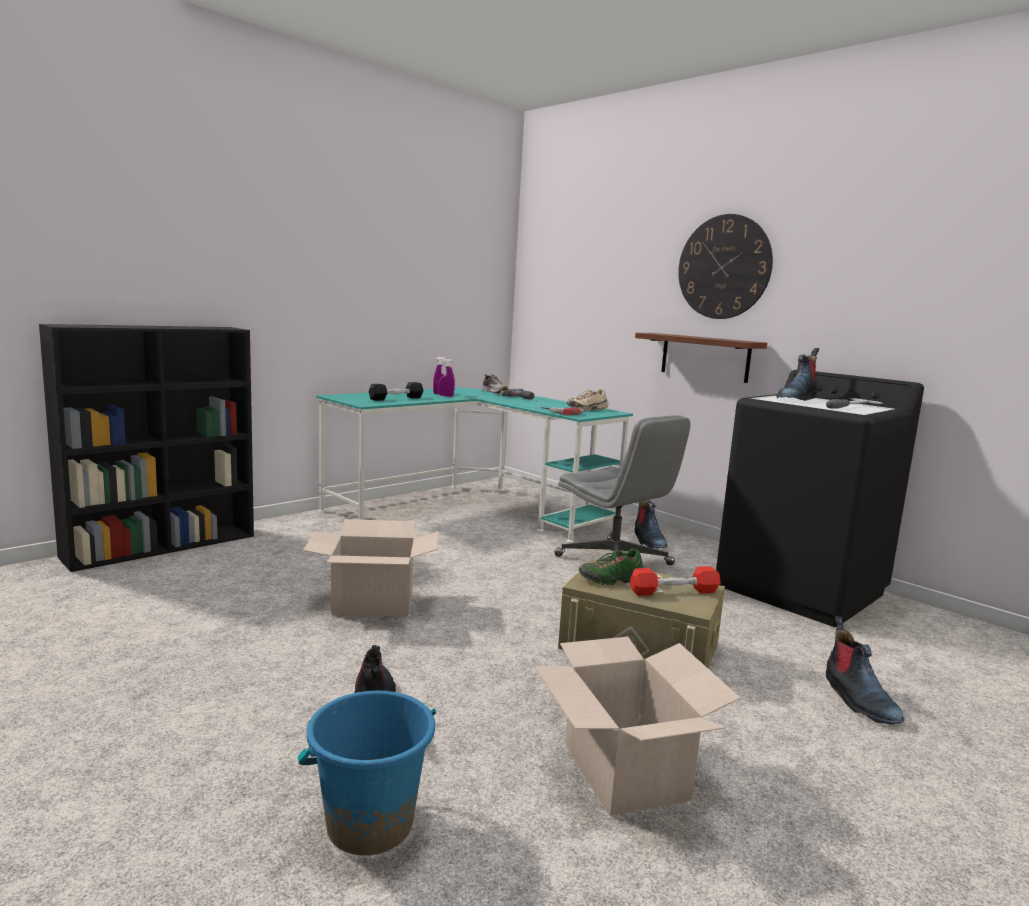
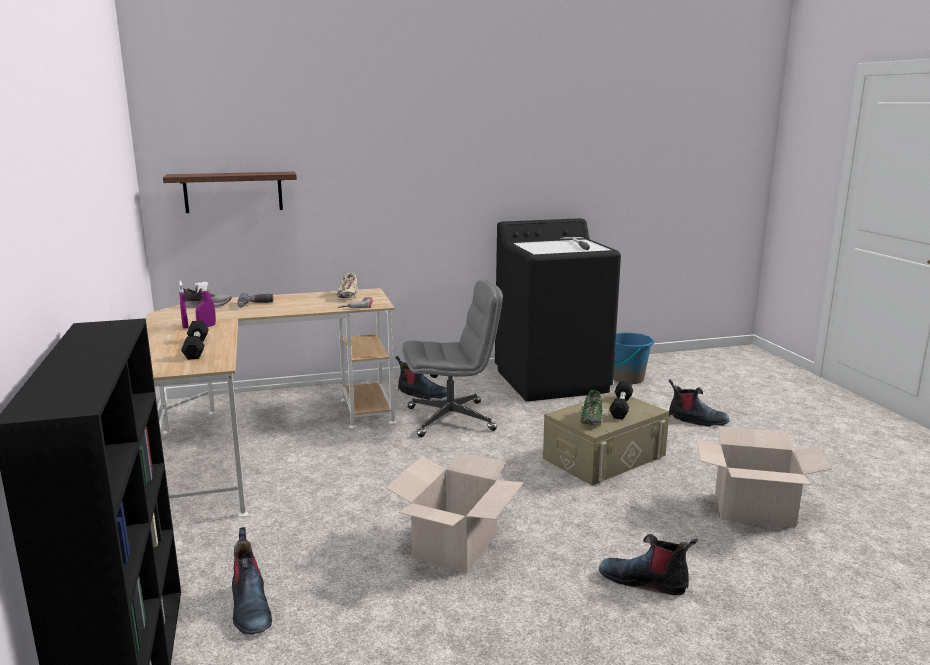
camera: 60 degrees left, 5 degrees up
(369, 824) = (797, 611): blue bucket -> blue bucket (627, 379)
(471, 509) = (255, 441): turquoise desk -> beige desk
(673, 591) = (621, 407): red dumbbell -> black dumbbell
(705, 357) = (412, 222): shelf -> shelf (233, 192)
(724, 267) = (419, 142): wall clock -> none
(796, 398) = (539, 246): boot -> boot (250, 607)

